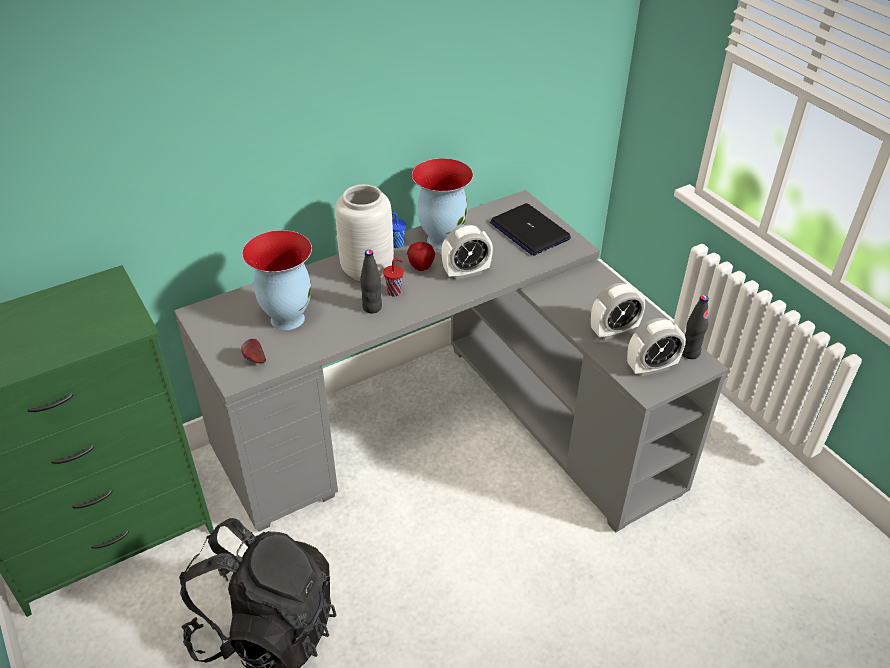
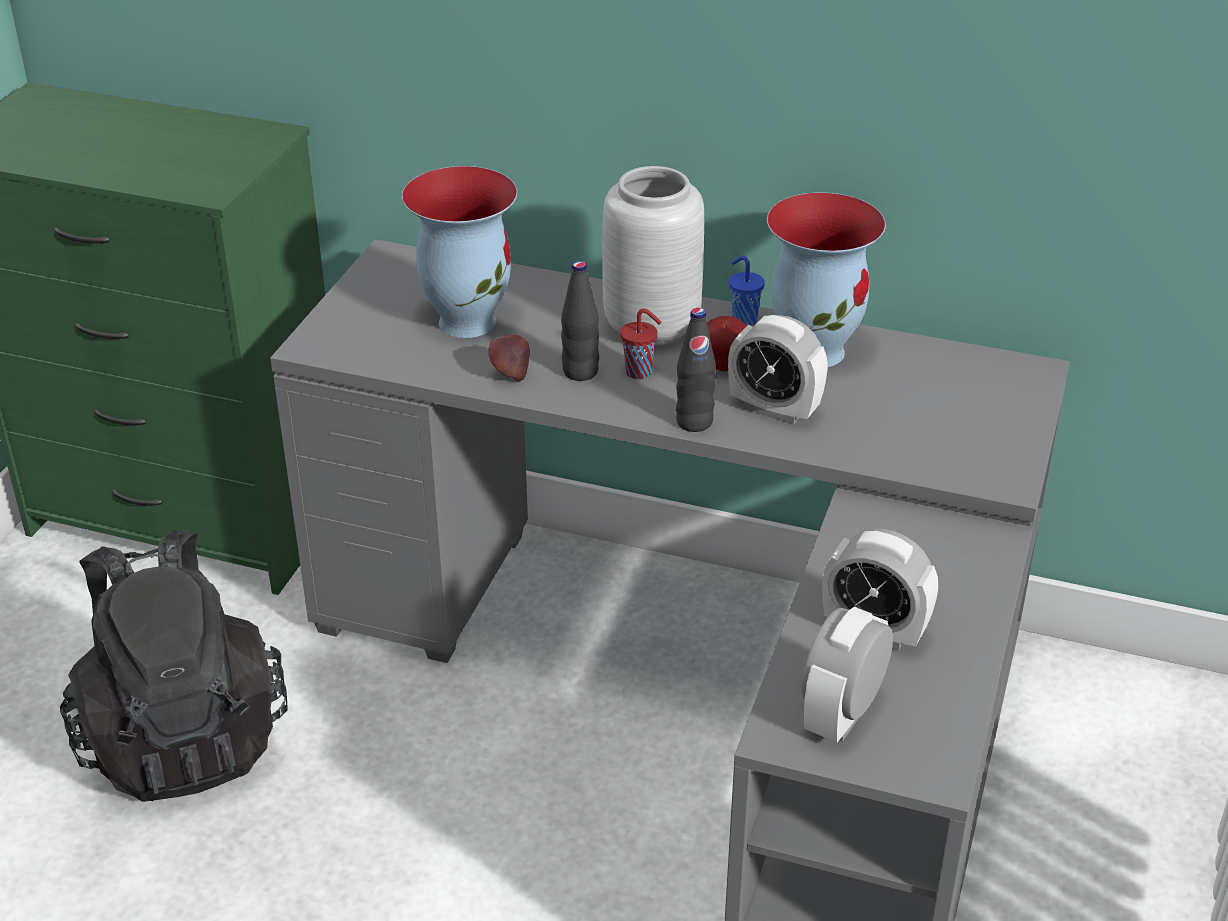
camera: 50 degrees right, 5 degrees down
(254, 361) = (358, 342): apple -> apple (510, 373)
(529, 231) = (968, 416): laptop -> none
(651, 367) = (842, 715): alarm clock -> alarm clock turned 90 degrees clockwise
(689, 353) = (942, 744): black bottle -> black bottle (694, 422)

